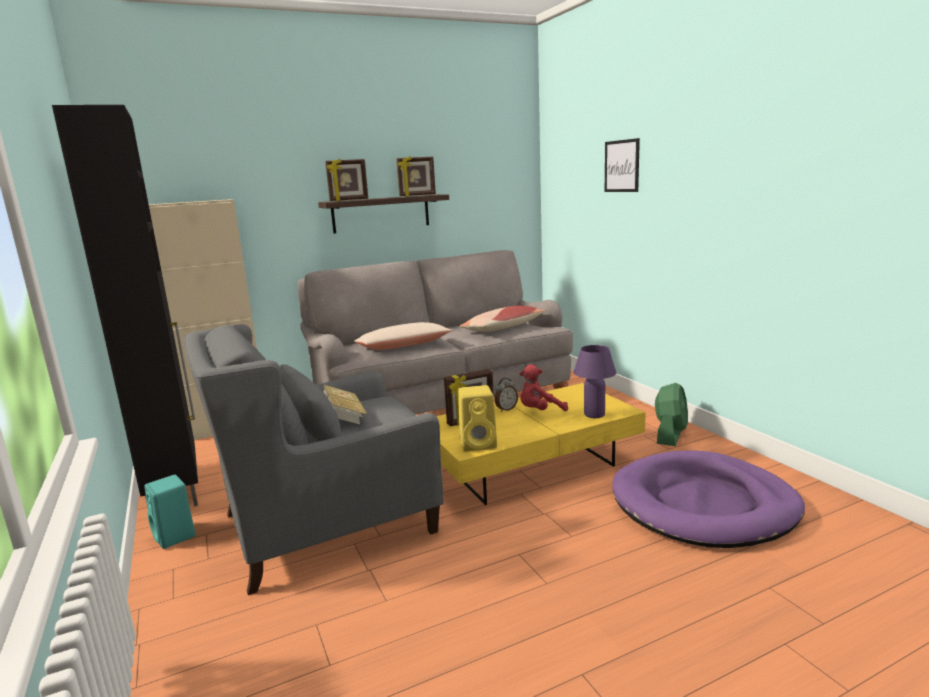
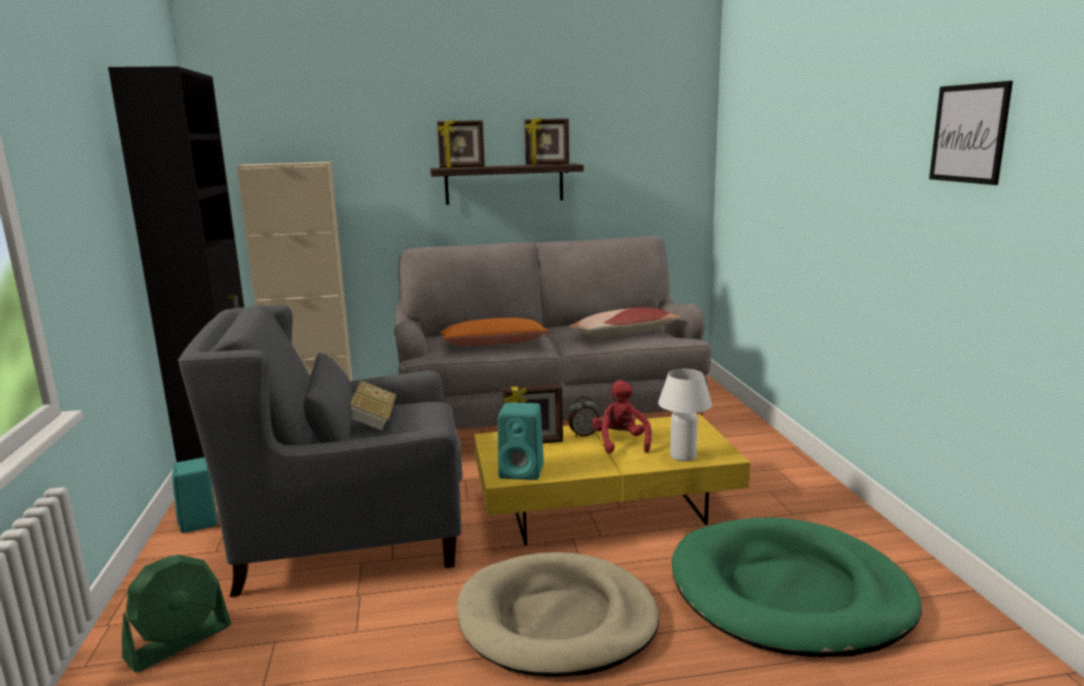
camera: 15 degrees right, 0 degrees up
(403, 346) = (494, 344): beige pillow -> orange pillow
(479, 443) = (523, 471): yellow speaker -> turquoise speaker
(540, 411) = (621, 442): red plush toy -> red plush toy turned 90 degrees clockwise
(548, 557) = (557, 620): none -> beige dog bed
(594, 415) = (683, 456): purple table lamp -> white table lamp
(622, 166) = (793, 139): picture -> picture (969, 133)
(670, 434) = (805, 496): green fan -> green fan (179, 642)
(703, 505) = (789, 593): purple dog bed -> green dog bed

